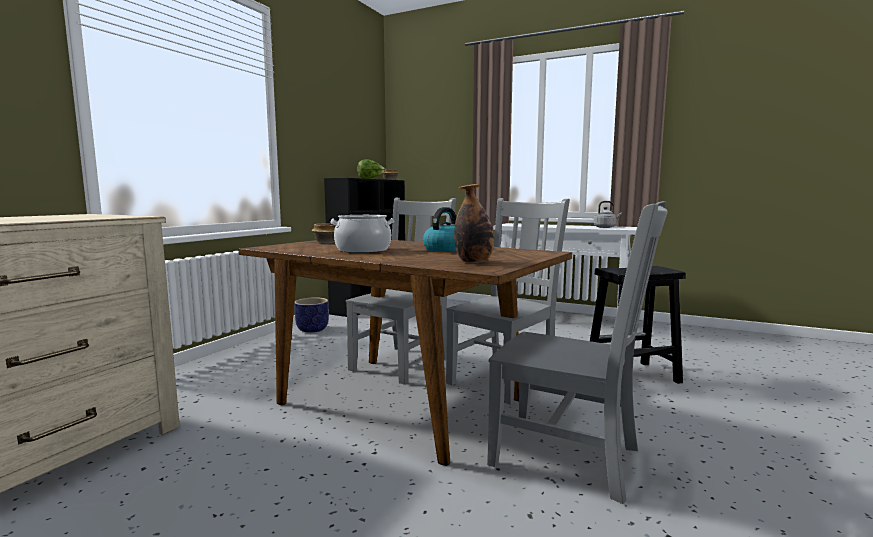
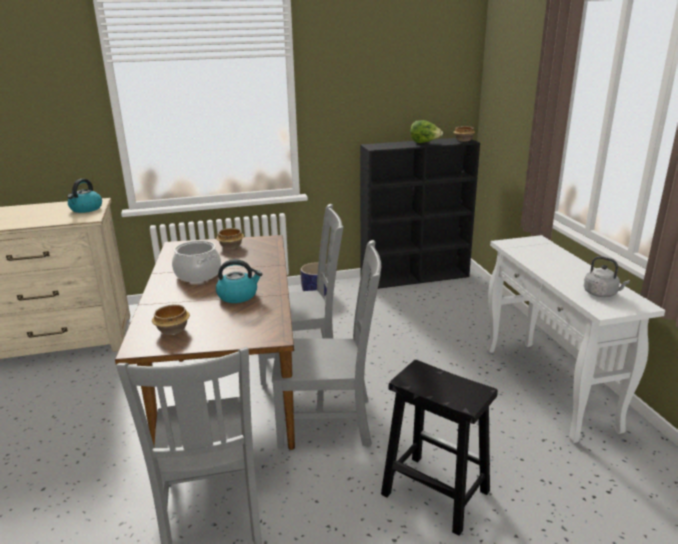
camera: 50 degrees right, 15 degrees up
(93, 215) = (86, 209): none -> kettle
(474, 262) = (172, 330): bottle -> bowl

